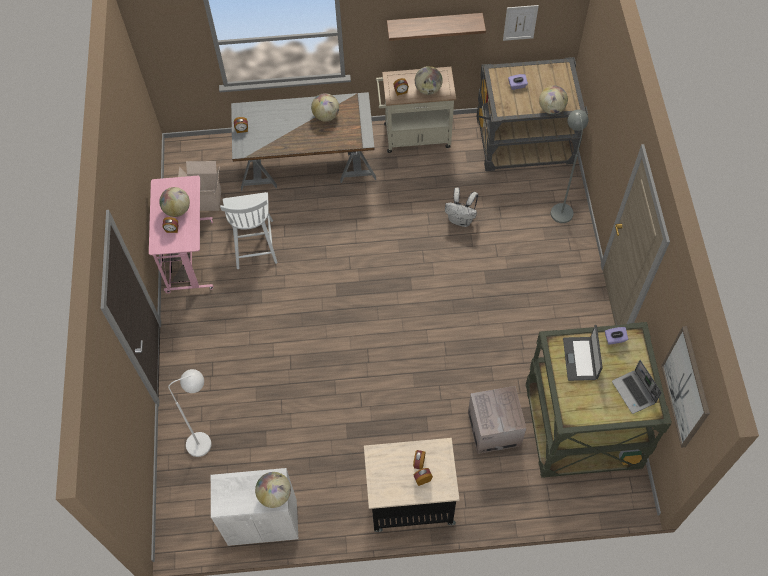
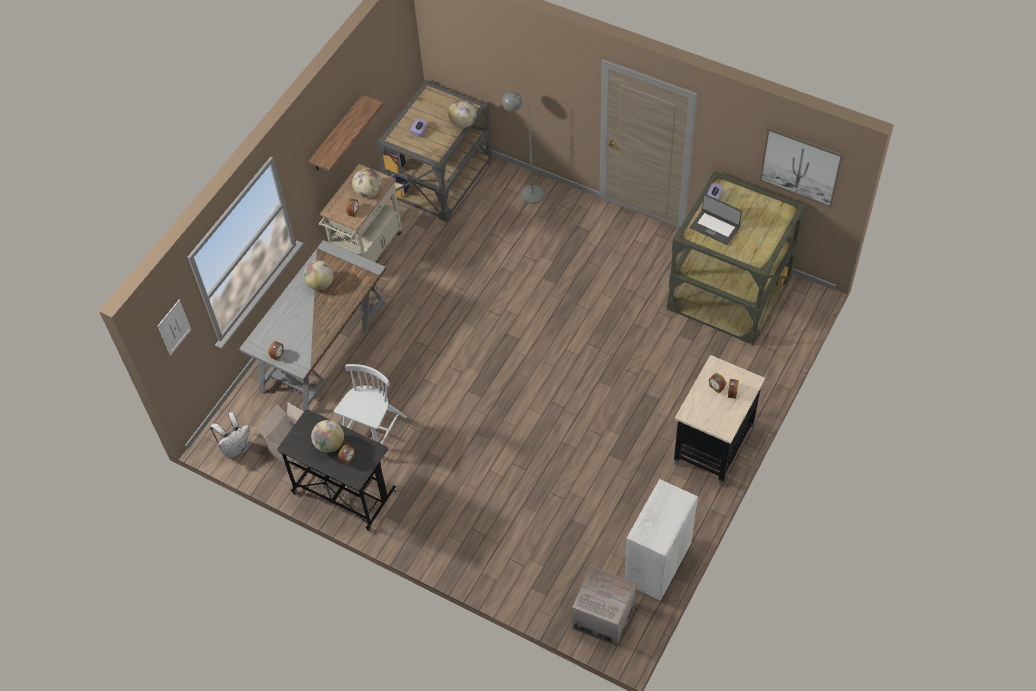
camera: 55 degrees left, 5 degrees down
(190, 256) = (344, 492): pink desk -> black desk
(206, 442) = (548, 572): white floor lamp -> none
(254, 243) = (373, 432): white chair -> white chair turned 90 degrees counterclockwise
(275, 494) = (678, 498): globe -> none
(461, 219) = (480, 266): white backpack -> white backpack (236, 448)
(494, 429) = (690, 353): cardboard box -> cardboard box (603, 617)
(520, 22) = (385, 81): picture -> picture (174, 327)
(634, 392) = (765, 212): laptop -> none

